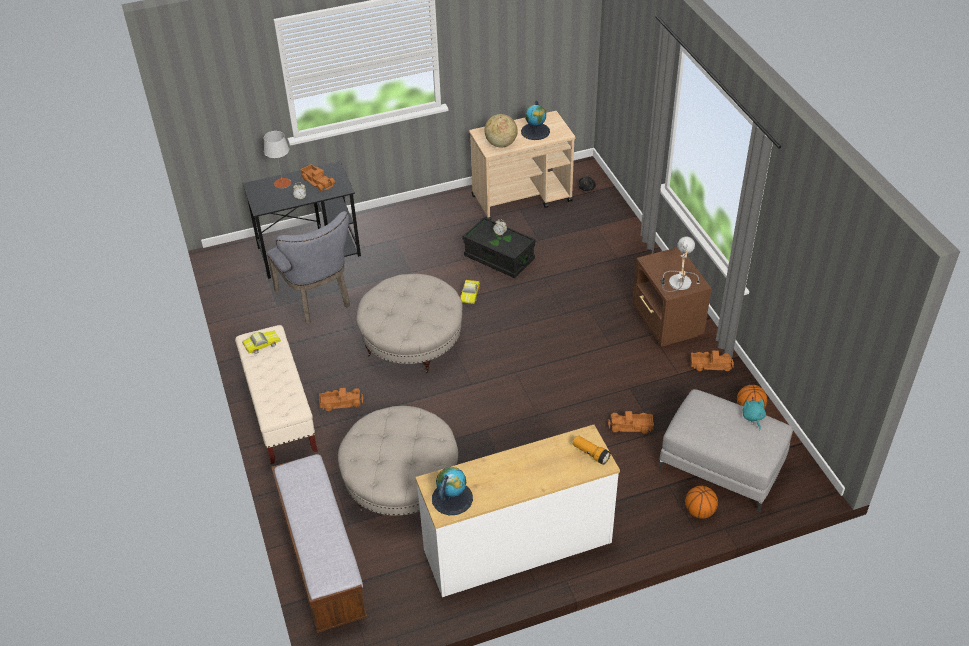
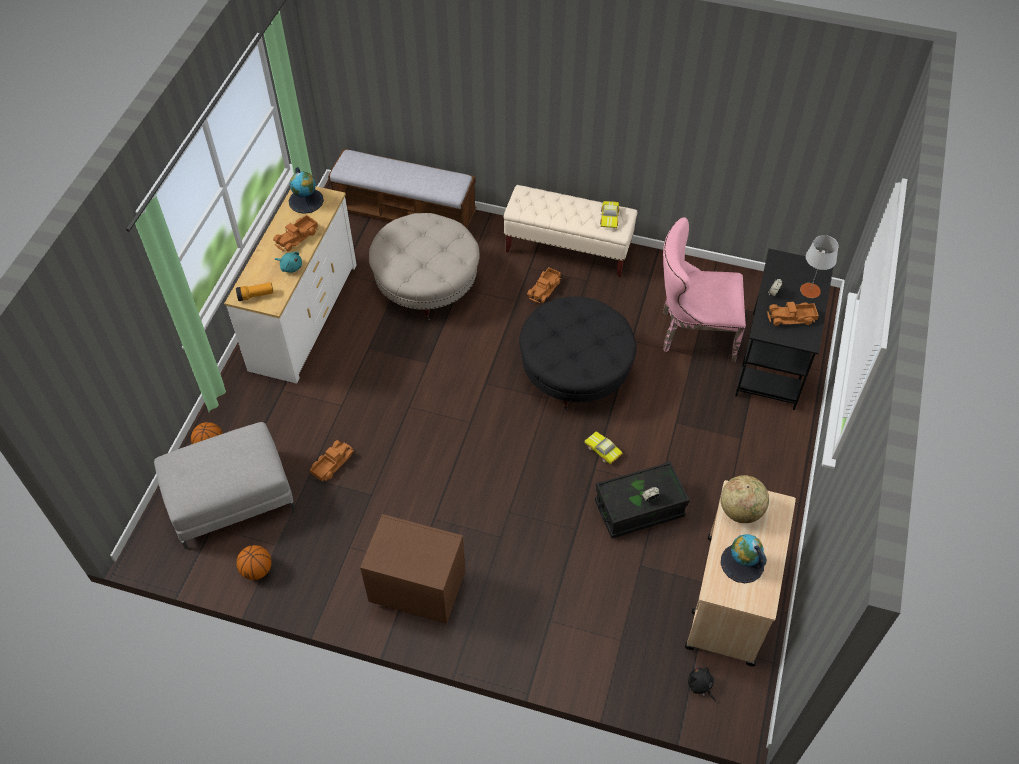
camera: 125 degrees right, 10 degrees up
(317, 299) = (692, 333): grey chair -> pink chair
(412, 342) = (575, 370): beige ottoman -> black ottoman
(677, 281) = (396, 544): table lamp -> none
(710, 364) = (334, 583): toy truck -> toy truck (297, 237)
(753, 418) = (206, 490): turquoise plush toy -> turquoise plush toy (290, 267)

